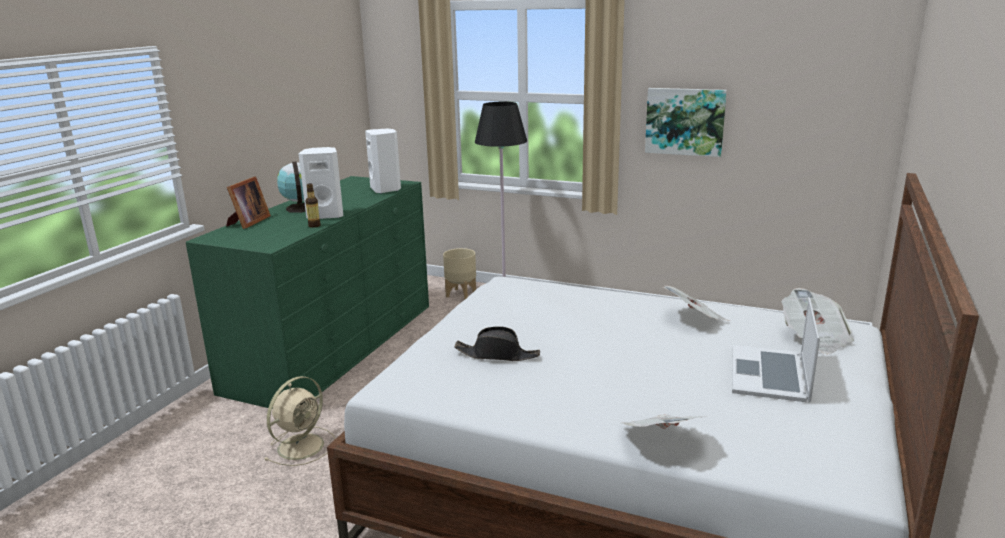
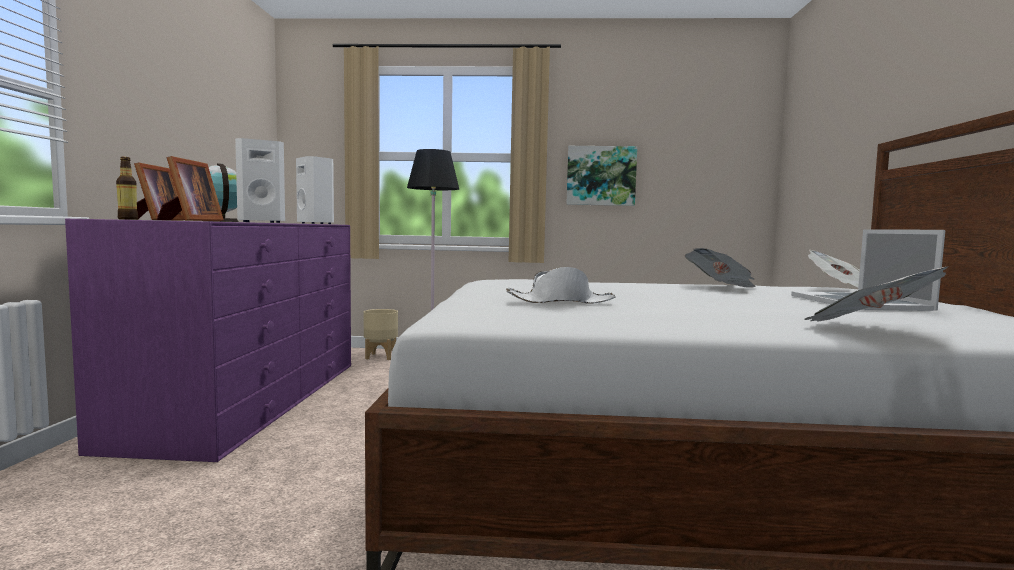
camera: 20 degrees left, 15 degrees down
(264, 241) = (190, 220): none -> picture frame
(302, 445) = (243, 492): beige fan -> none
(314, 225) = (252, 222): bottle -> bottle (128, 219)
(334, 346) = (249, 399): green dresser -> purple dresser
(497, 355) = (561, 302): black hat -> white hat

